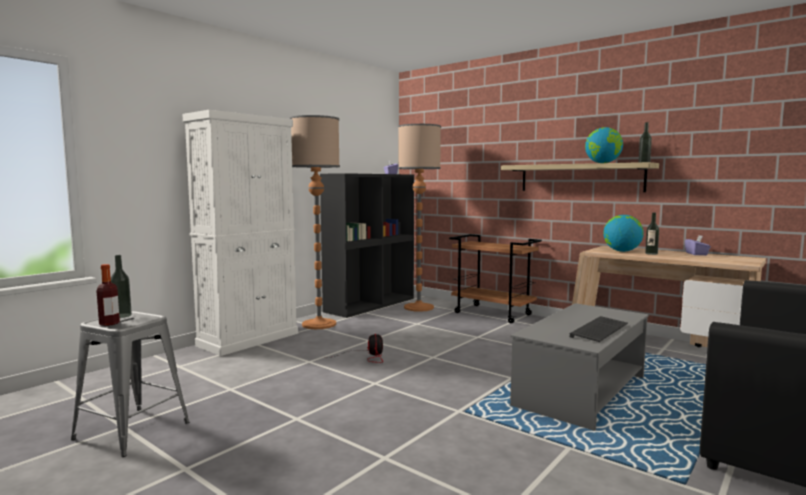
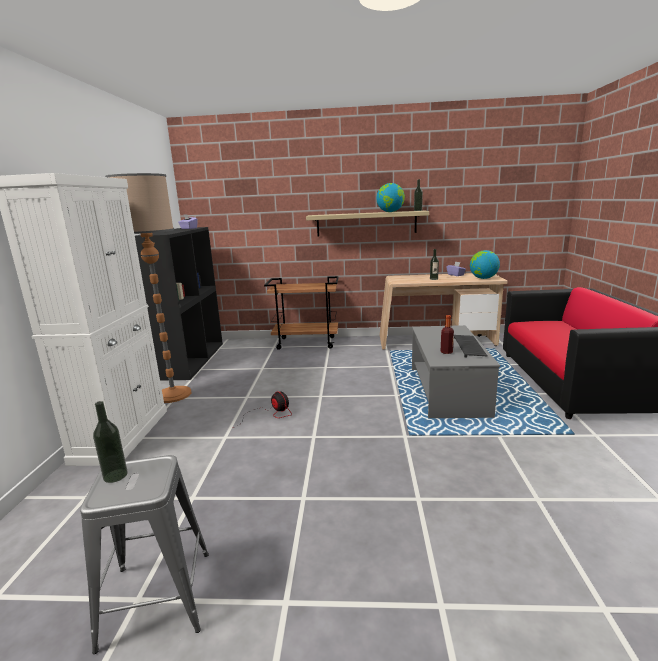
camera: 35 degrees left, 10 degrees up
(109, 323) = (128, 493): bottle -> bottle (446, 352)
(419, 307) = (240, 352): floor lamp -> none
(622, 251) = (413, 279): globe -> globe (483, 278)

